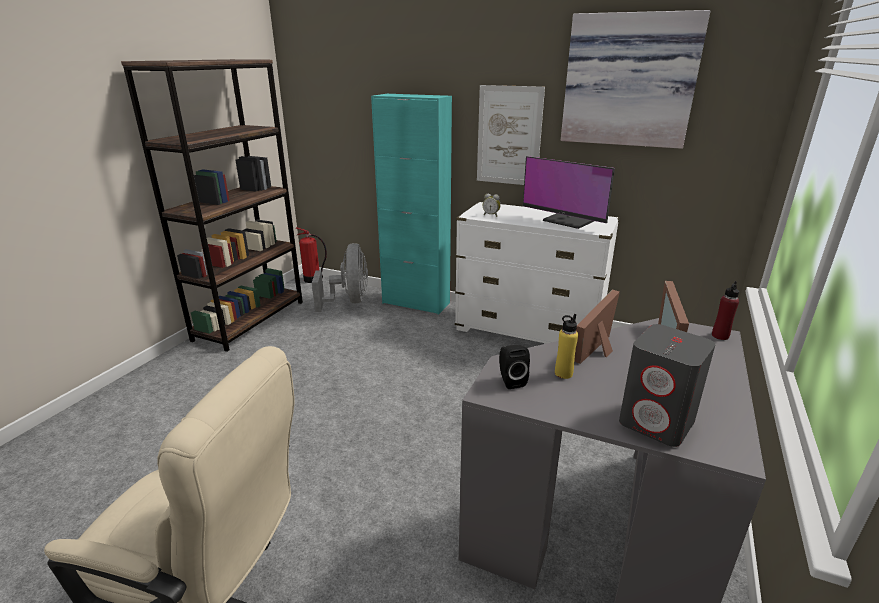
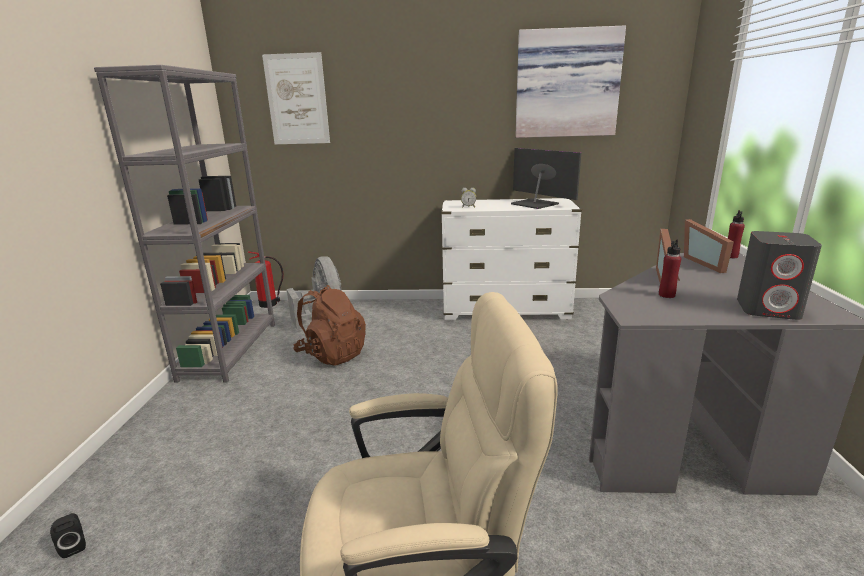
camera: 20 degrees left, 5 degrees down
(250, 320) = (230, 350): brown bookcase -> grey bookcase
(327, 344) = (332, 354): none -> brown backpack
(416, 303) = (389, 306): turquoise cabinet -> none
(509, 136) = (467, 138): picture -> picture (297, 99)
(510, 381) = (637, 306): black speaker -> black speaker (74, 546)
(563, 373) = (666, 295): yellow bottle -> red bottle
(568, 221) = (535, 204): monitor -> monitor turned 150 degrees counterclockwise

